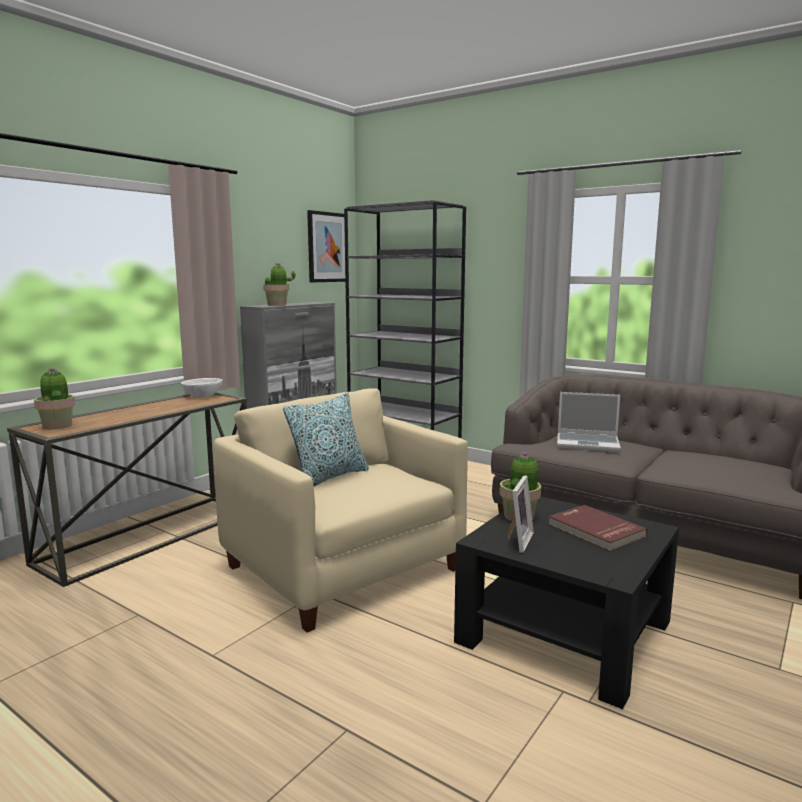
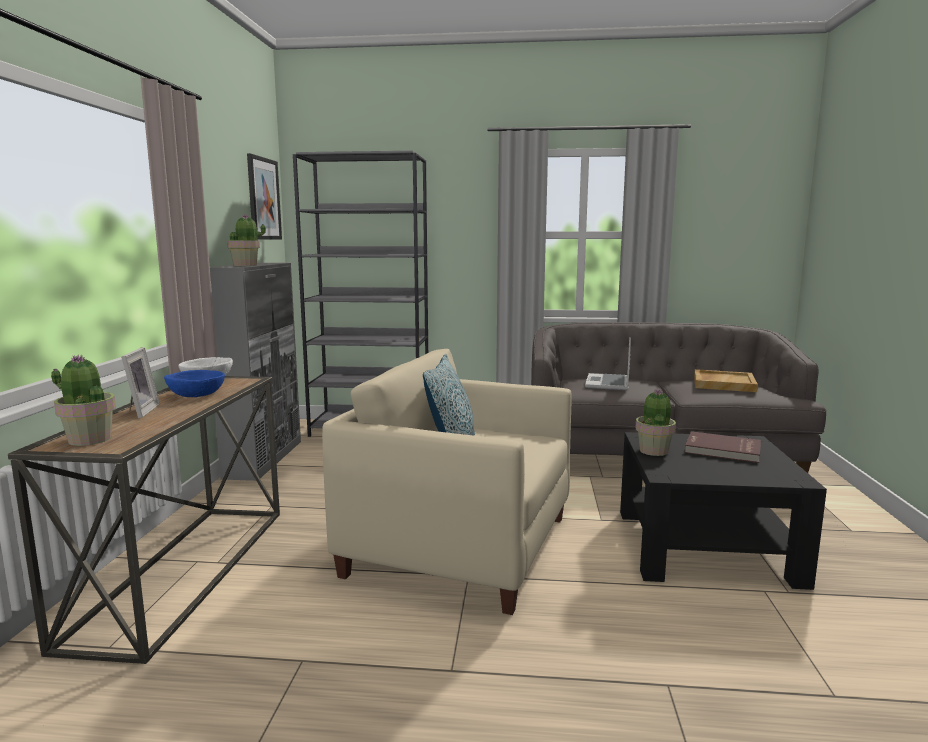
camera: 30 degrees left, 0 degrees up
(173, 405) = (196, 395): none -> blue bowl
(517, 541) = (689, 470): picture frame -> picture frame (139, 411)
(588, 443) = (608, 383): laptop -> laptop turned 120 degrees clockwise
(725, 462) = (723, 383): none -> beige tray

